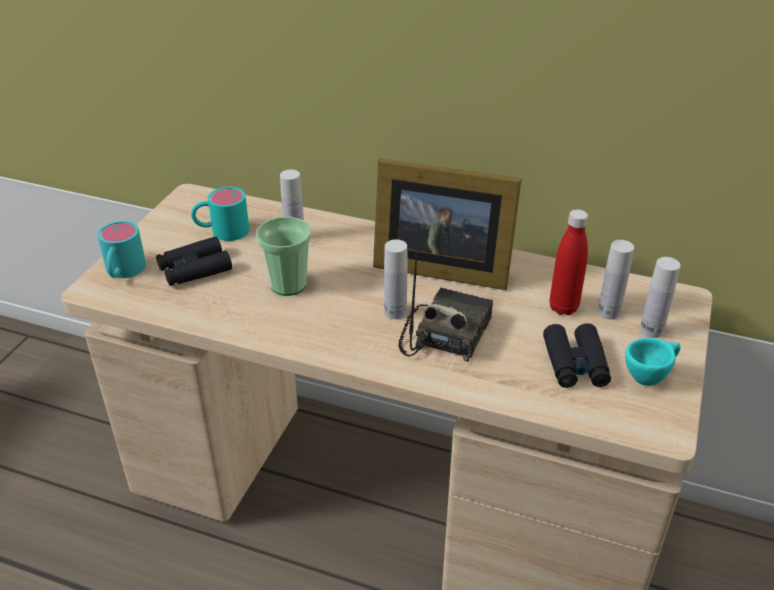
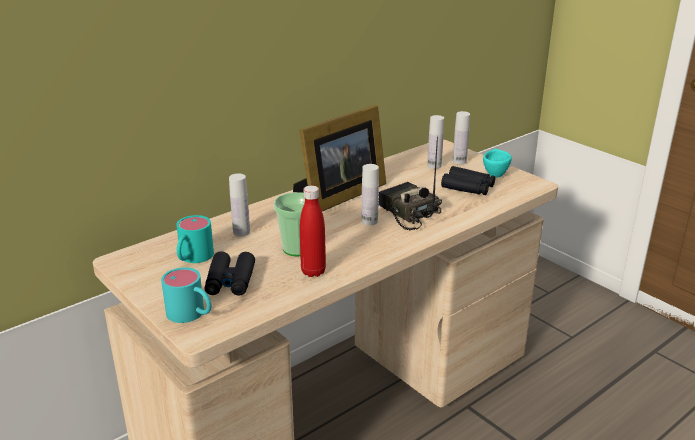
camera: 60 degrees left, 10 degrees down
(563, 307) = (418, 175): red bottle -> red bottle (313, 271)

